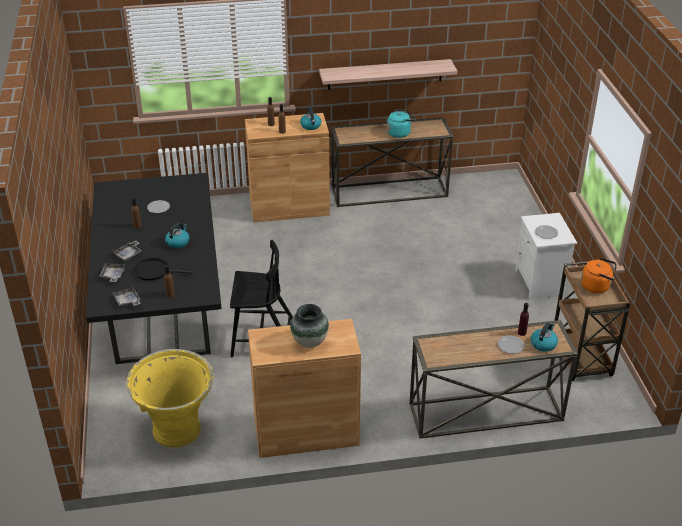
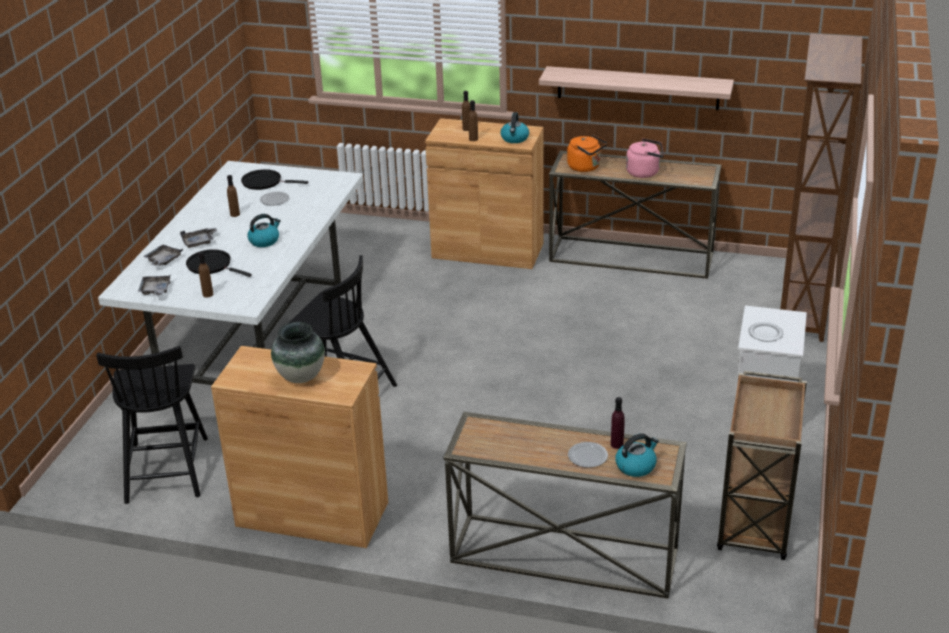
camera: 25 degrees right, 5 degrees down
(139, 195) = (264, 182): none -> black frying pan
(162, 306) = (255, 327): black dining table -> white dining table
(177, 431) = (166, 468): yellow planter -> black chair
(400, 133) = (645, 172): turquoise kettle -> pink kettle
(519, 207) = (801, 311): none -> brown bookcase
(597, 286) = (773, 411): orange kettle -> orange kettle (586, 167)

